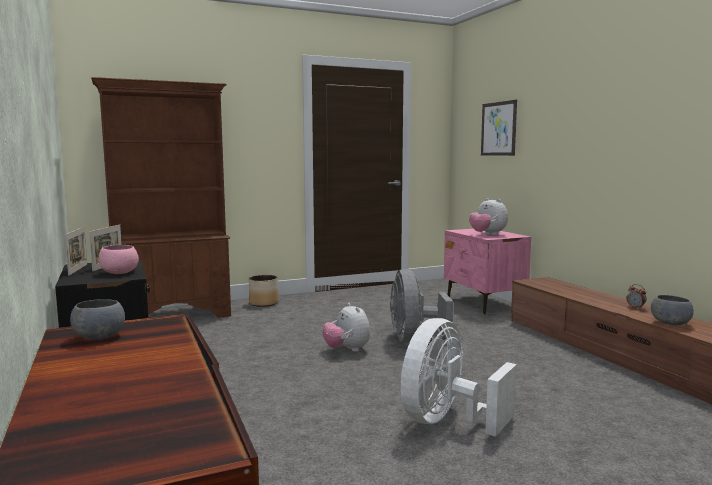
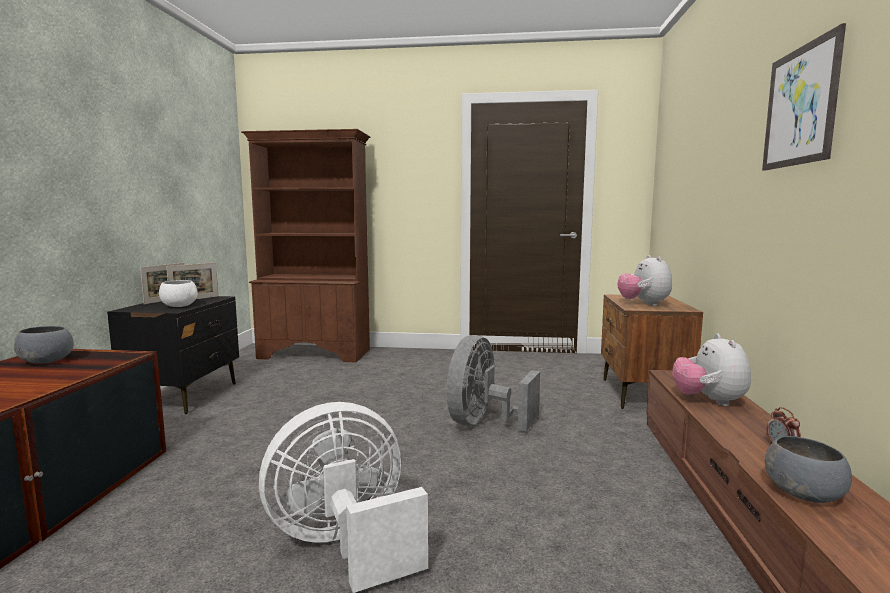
camera: 30 degrees right, 0 degrees up
(119, 273) = (179, 306): pink bowl -> white bowl
(264, 303) = (404, 354): planter -> none
(347, 350) = (394, 419): plush toy -> plush toy (709, 401)
(483, 303) = (642, 394): pink nightstand -> brown nightstand
(498, 129) = (688, 162): picture -> picture (800, 106)

